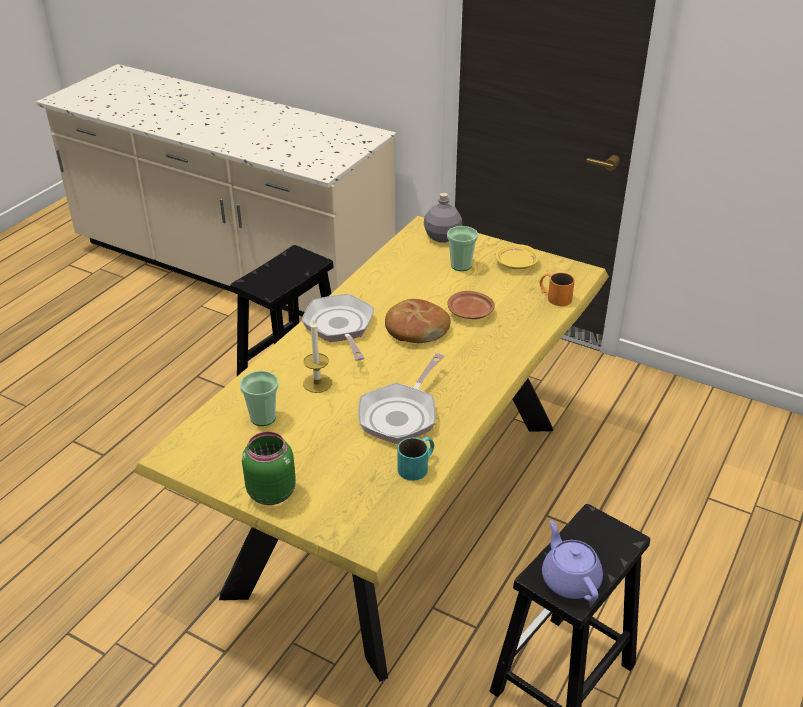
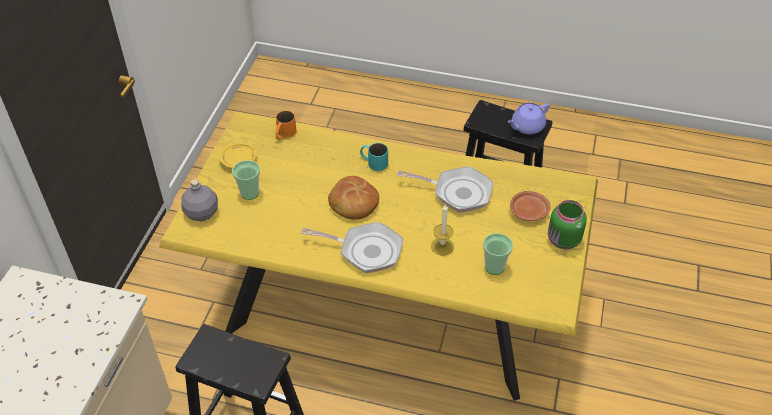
camera: 105 degrees left, 10 degrees up
(340, 328) = (366, 250): frying pan -> frying pan turned 135 degrees counterclockwise
(417, 465) = (503, 175): turquoise mug -> turquoise mug (373, 162)
(470, 313) = (320, 176): brown plate -> brown plate (529, 211)

